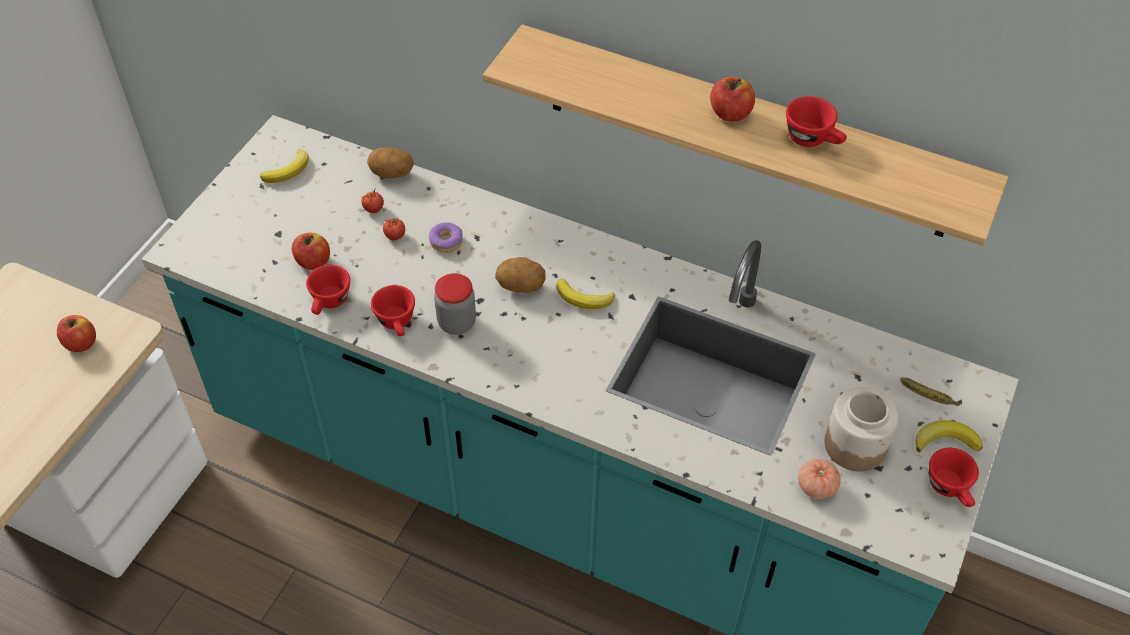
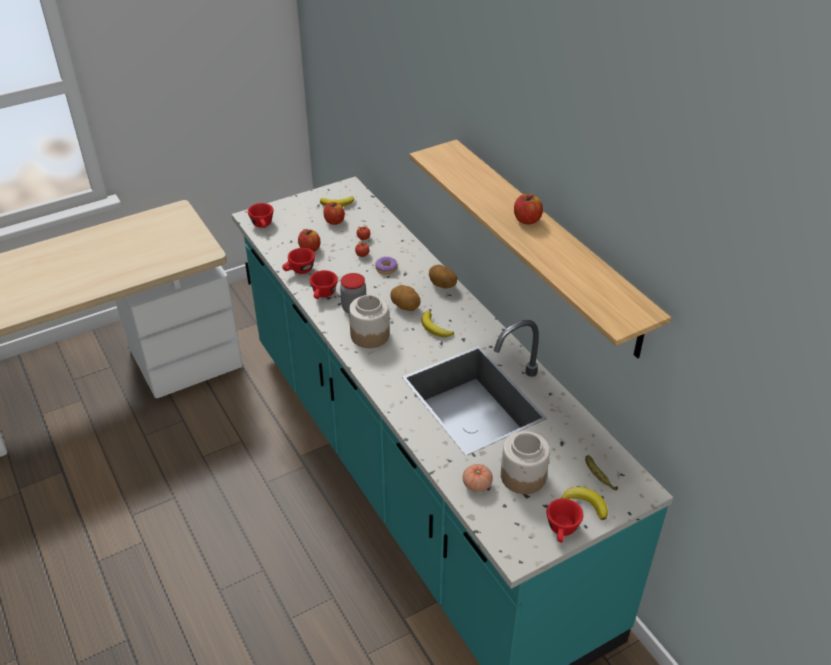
camera: 35 degrees right, 10 degrees down
(81, 343) = (183, 247): apple -> apple (334, 221)
(391, 175) = (388, 226): potato -> potato (442, 285)
(512, 351) = (370, 335): none -> jar
(813, 139) = (563, 250): red cup -> red cup (263, 225)

